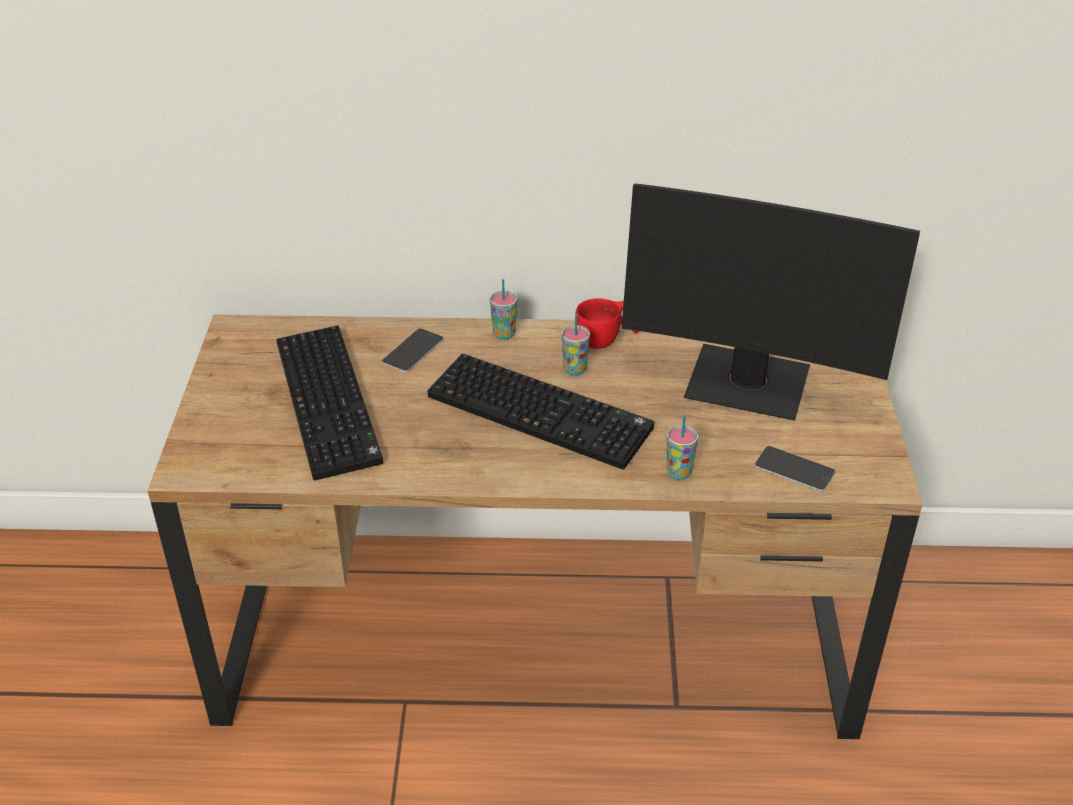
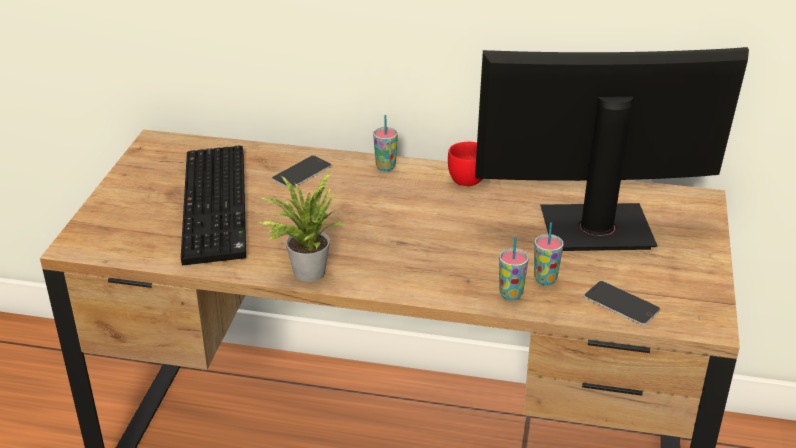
camera: 10 degrees right, 5 degrees down
(452, 471) = (305, 271): none -> potted plant
(543, 411) = (401, 231): keyboard -> none
(574, 370) = (440, 201): cup -> cup (545, 279)
(747, 384) = (595, 228): monitor -> monitor turned 150 degrees clockwise

